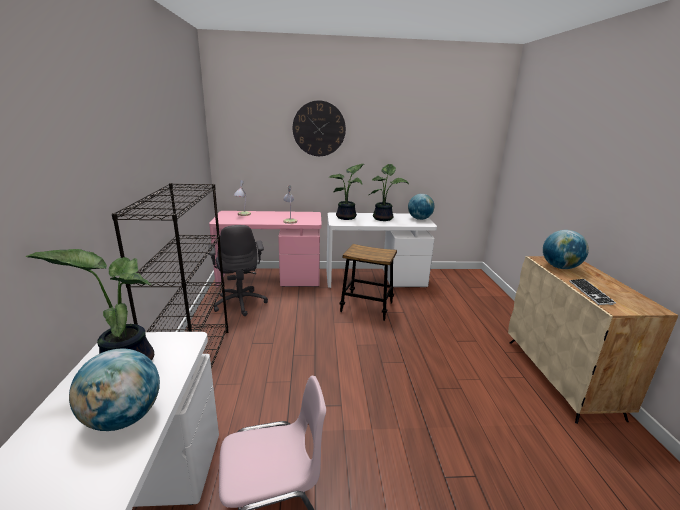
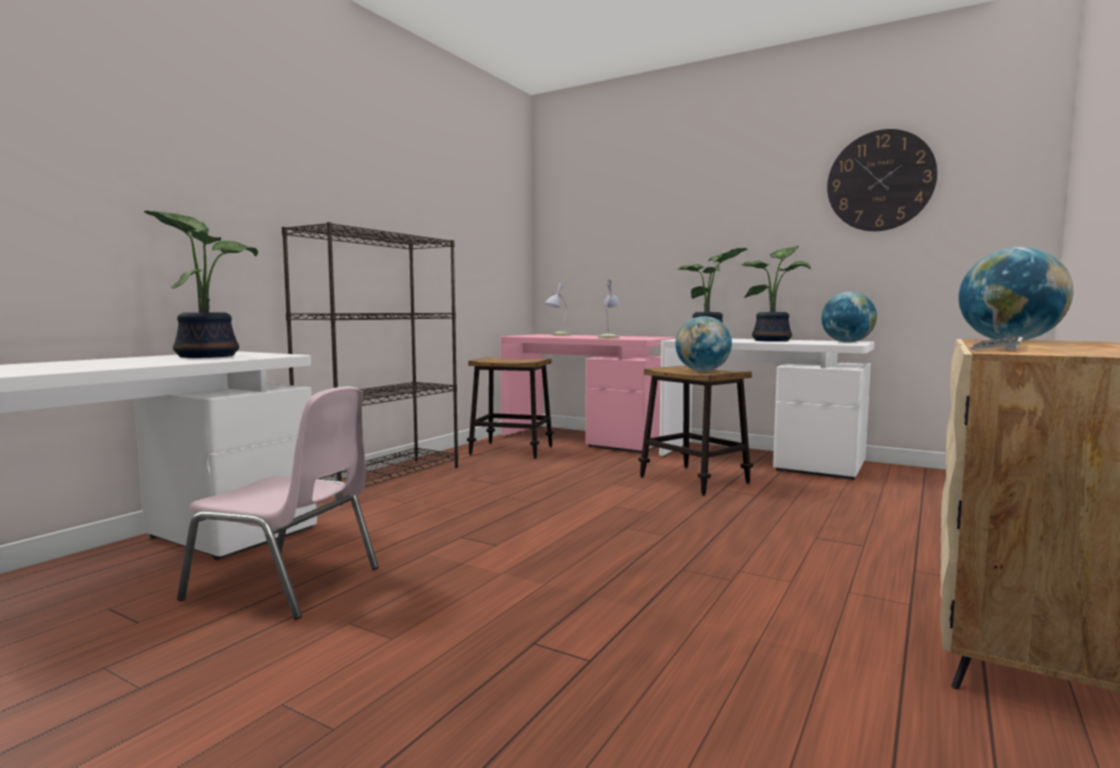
camera: 35 degrees right, 15 degrees down
(123, 418) = (135, 363): globe -> globe (702, 371)
(240, 303) = (511, 450): grey office chair -> stool
(319, 129) = (678, 201): wall clock -> wall clock (880, 181)

